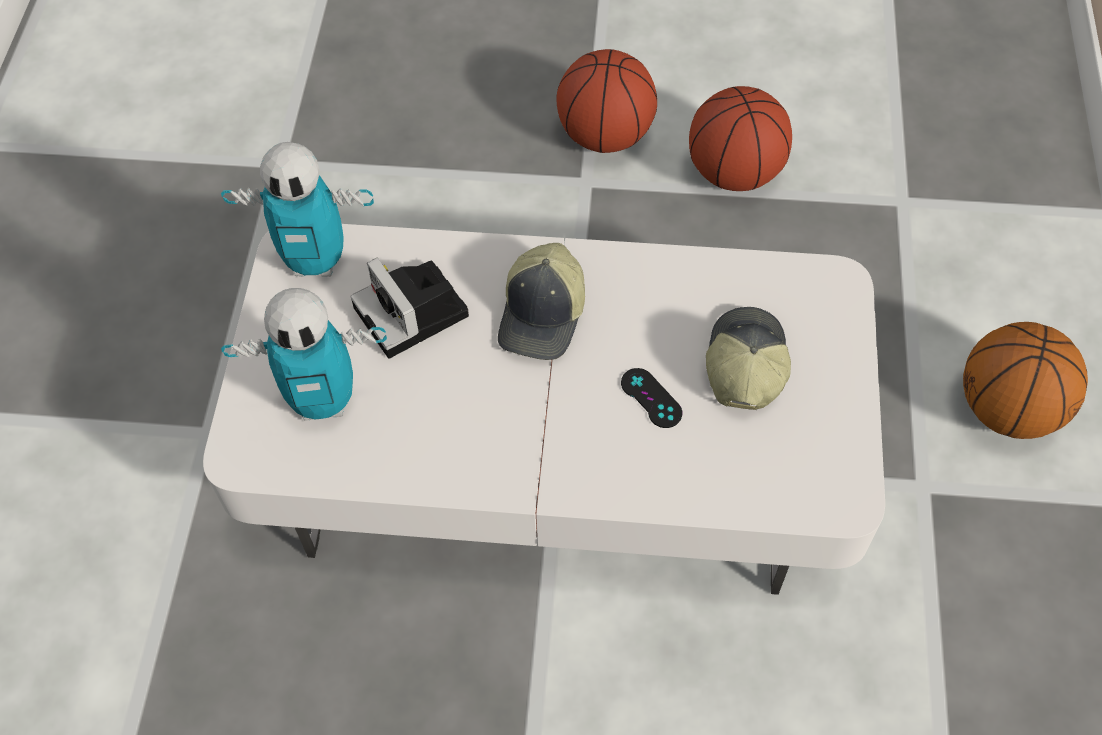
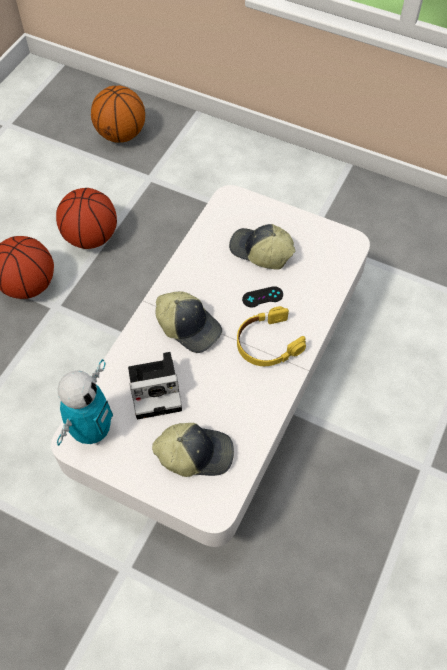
camera: 70 degrees left, 0 degrees up
(323, 401) = (195, 453): toy robot -> cap
(561, 435) = (267, 343): none -> yellow headphones
(1007, 410) = (283, 191): basketball -> basketball (121, 135)

